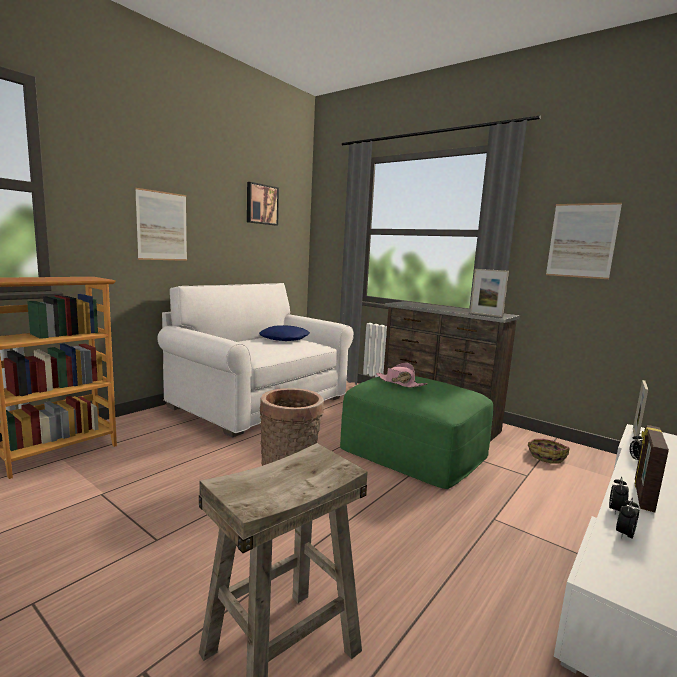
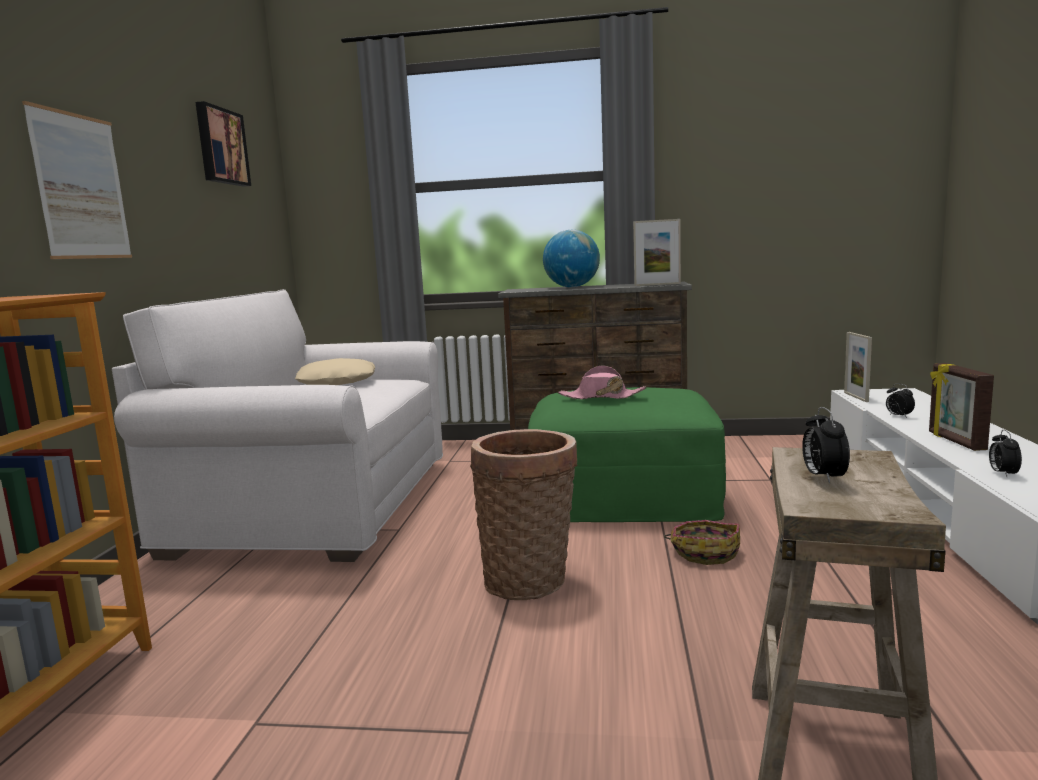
camera: 30 degrees left, 0 degrees up
(284, 339) = (336, 382): blue pillow -> beige pillow
(437, 306) = (572, 287): none -> globe
(546, 456) = (758, 455): basket -> basket (705, 552)
(582, 240) = (735, 174): picture -> none
(616, 511) = (962, 459): alarm clock -> alarm clock (823, 477)

